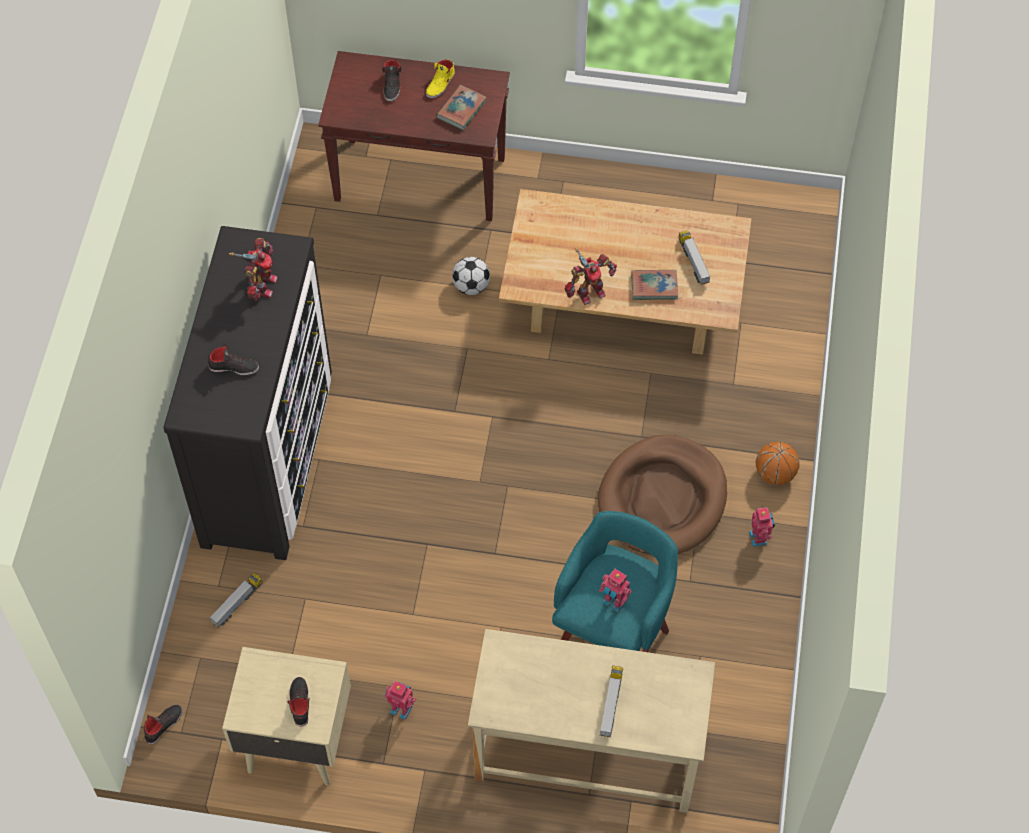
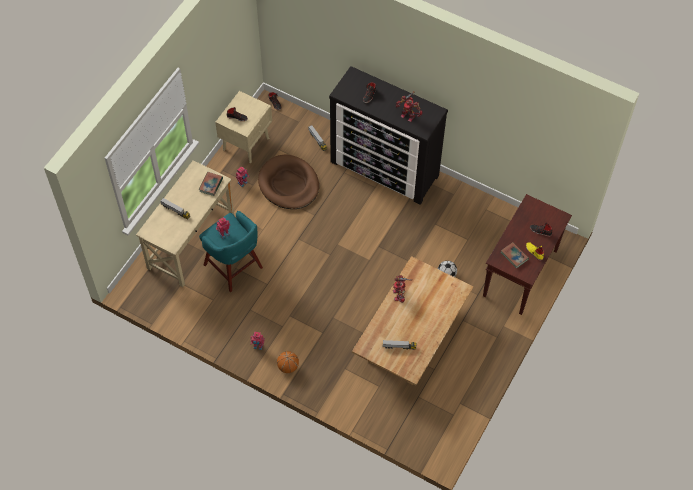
camera: 110 degrees right, 0 degrees up
(654, 286) = (391, 323): book -> book (211, 185)
(662, 499) = (296, 314): brown dog bed -> brown dog bed (289, 184)

